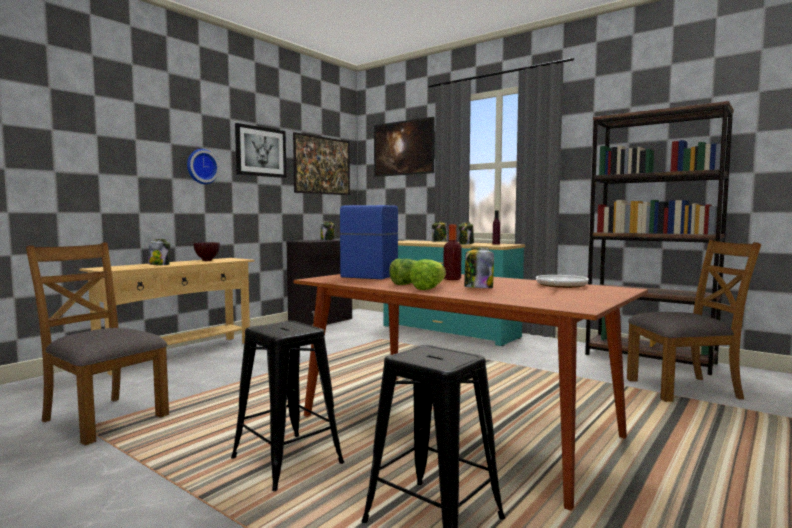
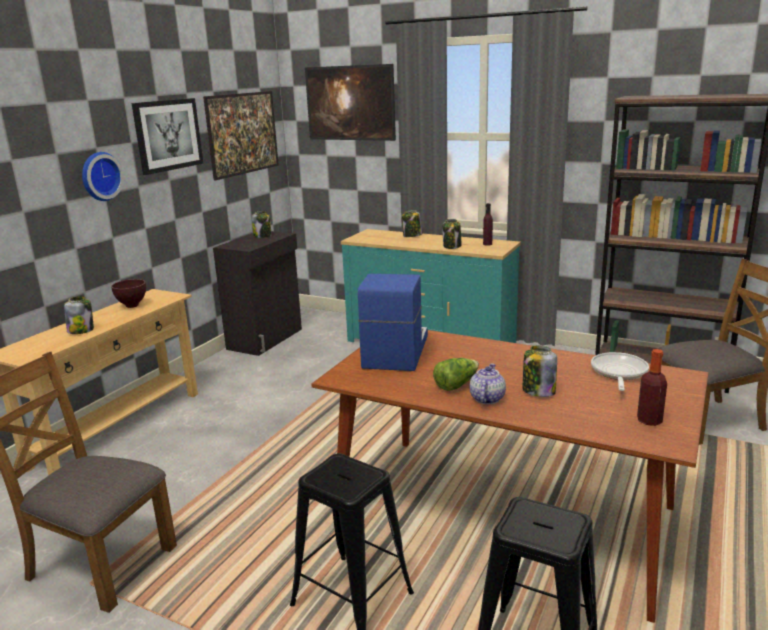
camera: 10 degrees left, 15 degrees up
(429, 288) = (486, 398): lettuce -> teapot
(452, 279) = (492, 361): bottle -> bottle (649, 420)

